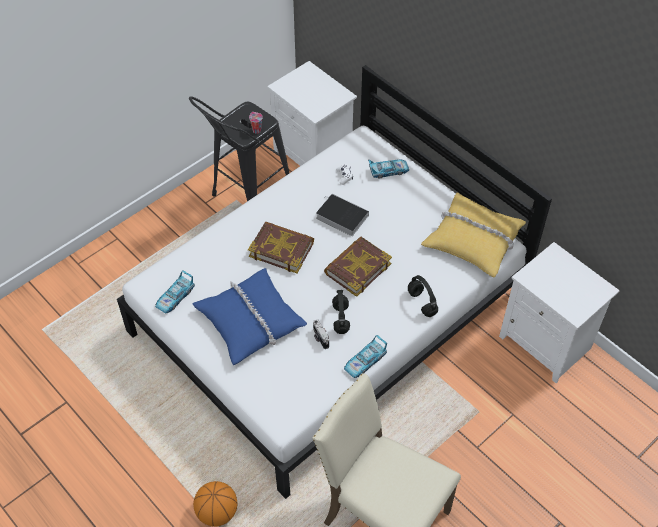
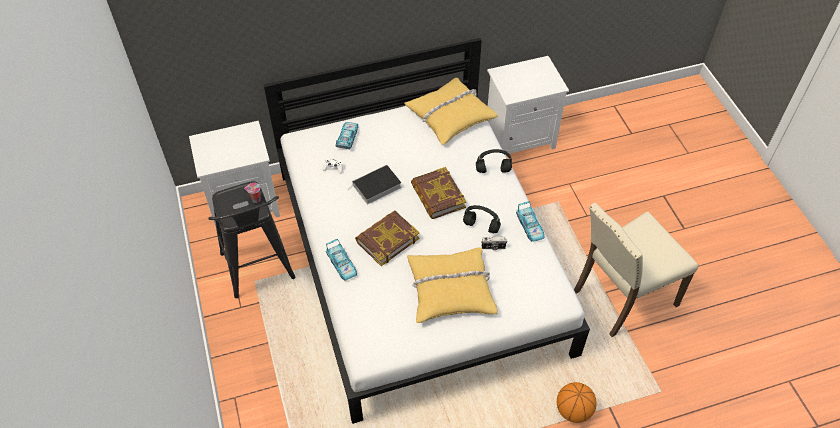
camera: 65 degrees left, 0 degrees up
(175, 297) = (394, 338): toy car -> toy car (342, 264)
(250, 321) = (450, 289): blue pillow -> yellow pillow

